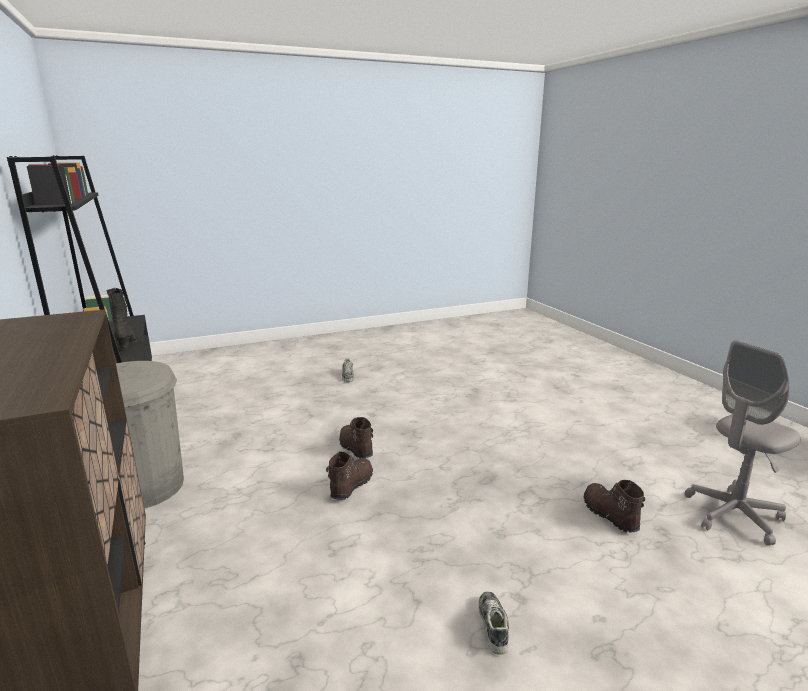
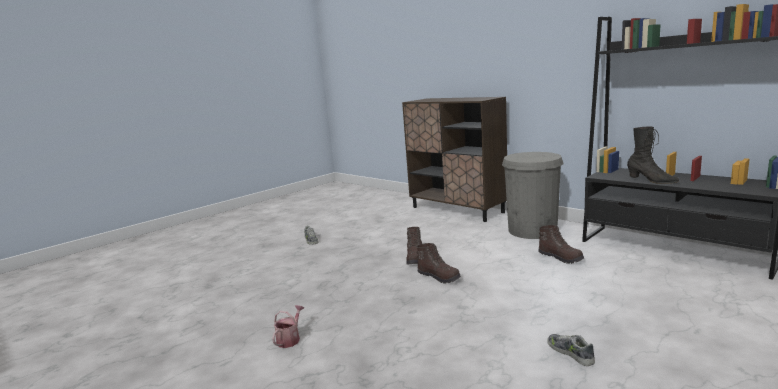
camera: 160 degrees right, 5 degrees down
(525, 425) = (290, 339): none -> watering can
(609, 515) = (239, 285): brown boot -> brown boot (561, 258)
(733, 515) = (147, 306): grey office chair -> none

